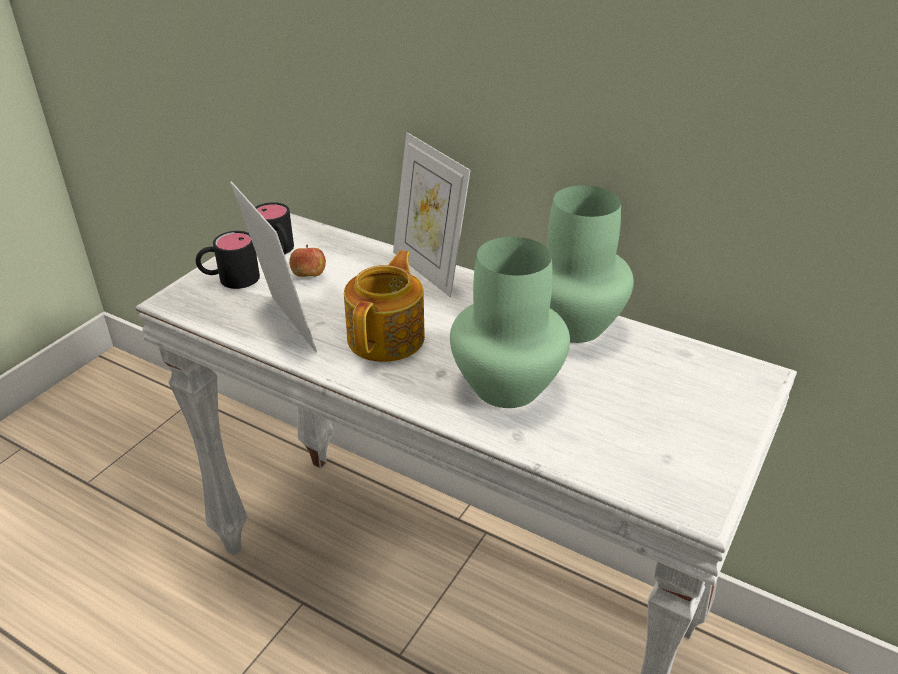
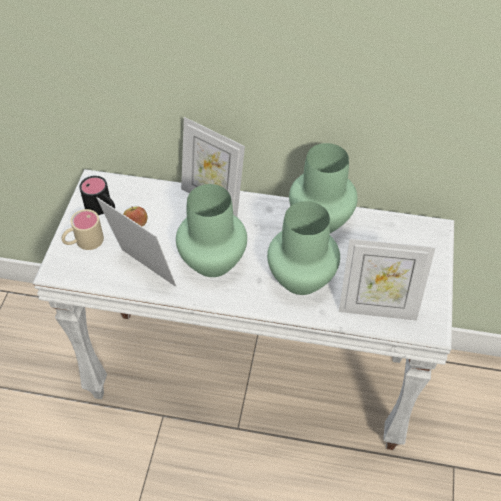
camera: 20 degrees left, 15 degrees up
(230, 279) = (83, 242): black mug -> beige mug
(388, 337) = (214, 262): teapot -> green vase
(613, 455) = (377, 309): none -> picture frame

